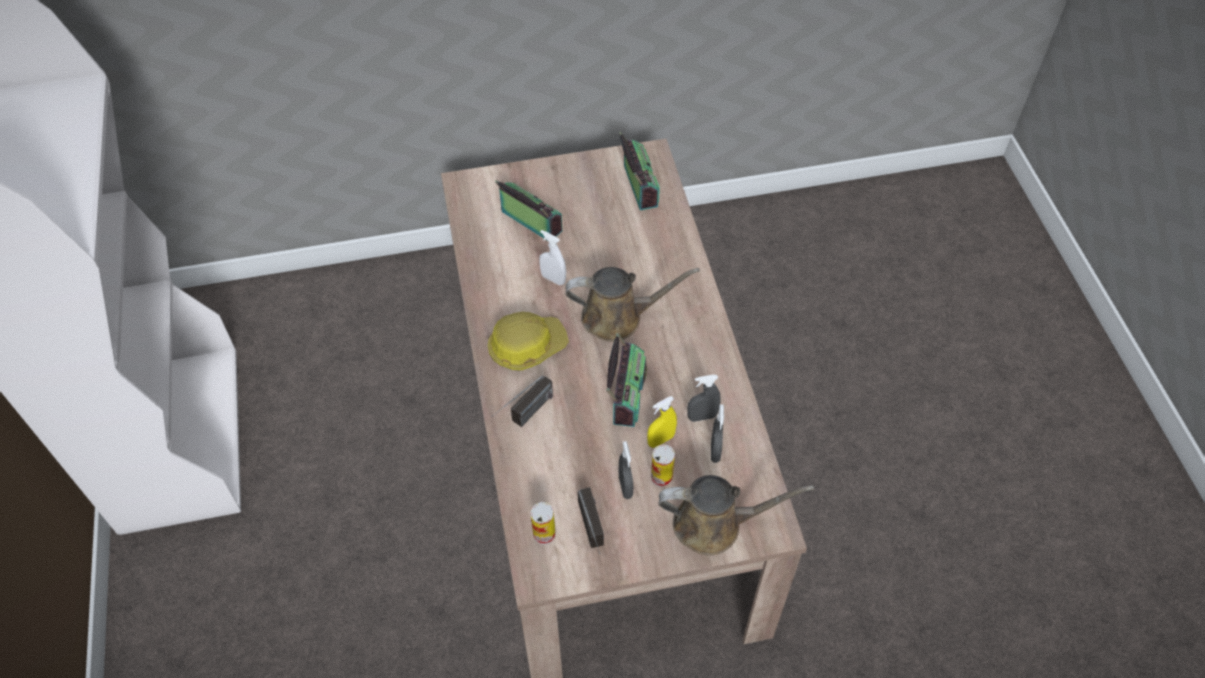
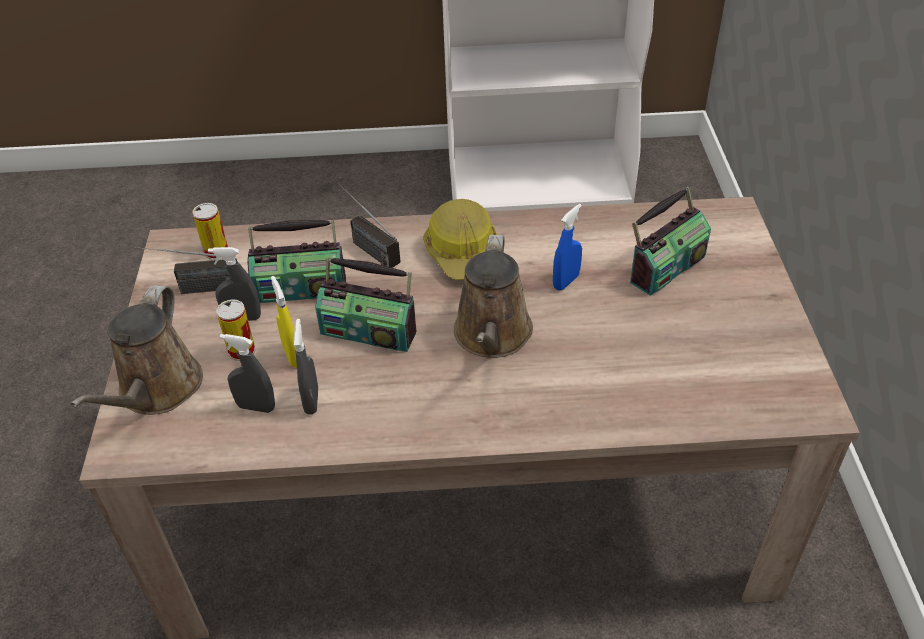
camera: 100 degrees right, 10 degrees down
(553, 279) = (566, 281): white spray bottle -> blue spray bottle
(638, 186) = (742, 384): radio -> radio (301, 288)

